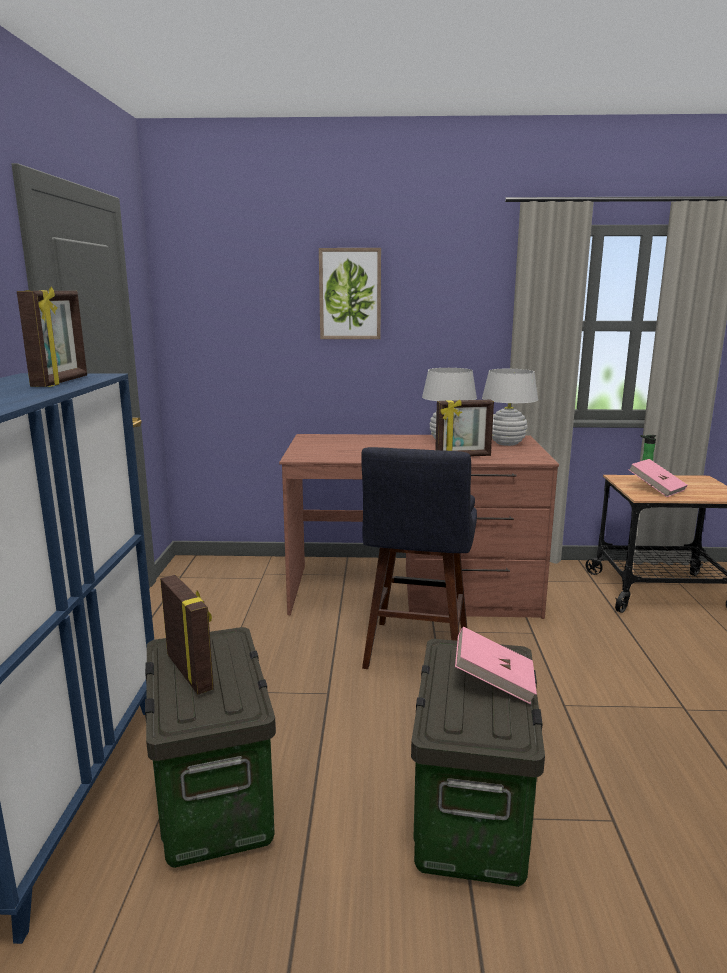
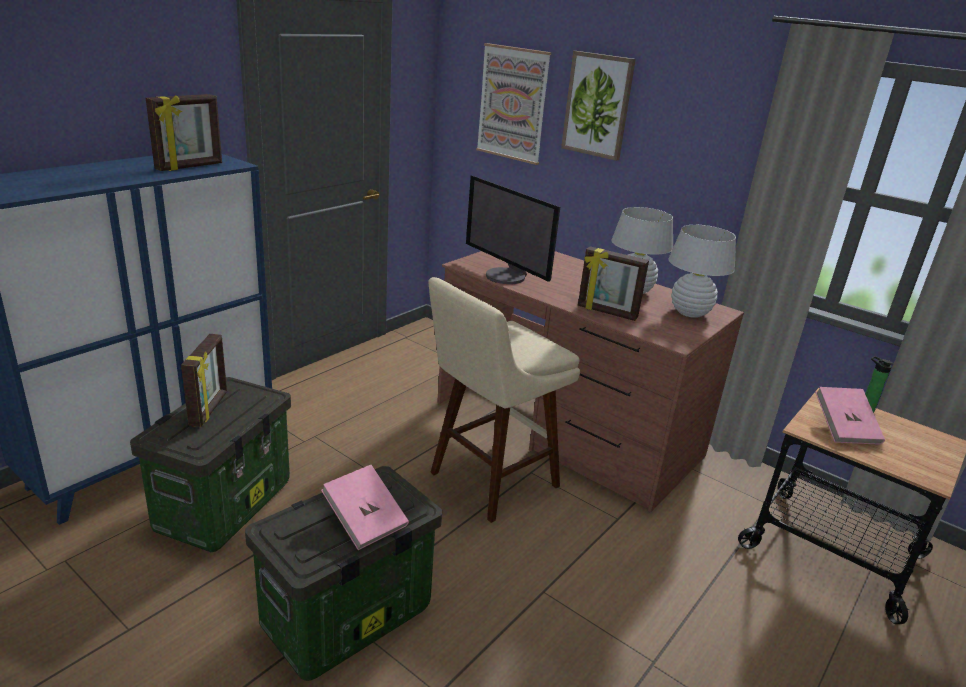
camera: 35 degrees right, 10 degrees up
(255, 307) = (513, 104): none -> picture
(348, 456) = (506, 276): none -> monitor
(416, 653) = (488, 482): blue stool -> beige stool

